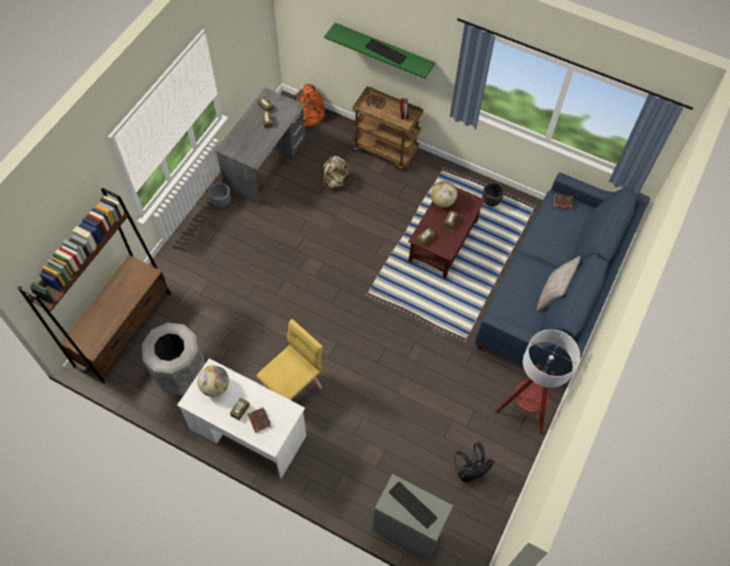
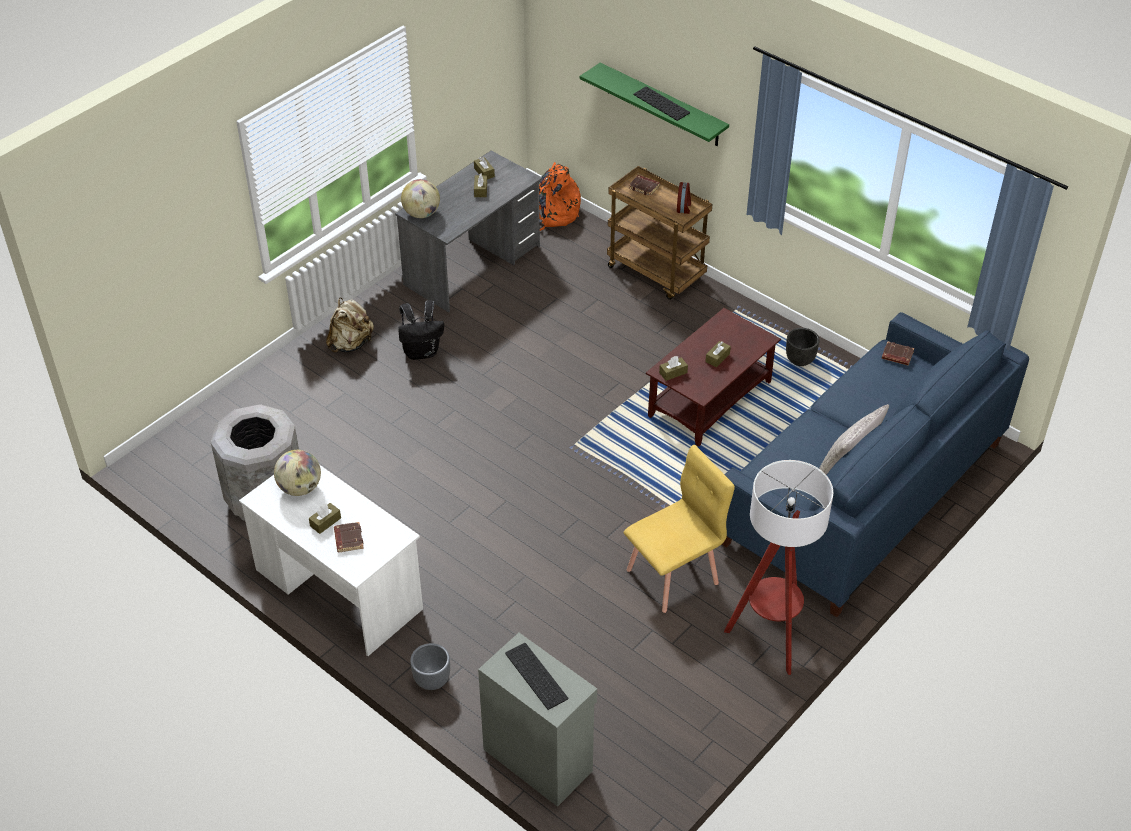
camera: 15 degrees right, 15 degrees down
(124, 329) = (204, 431): brown bookcase -> none
(221, 202) = (393, 301): grey planter -> grey planter (431, 681)
(293, 388) = (423, 545): yellow chair -> yellow chair (673, 576)
(335, 181) = (568, 300): beige backpack -> beige backpack (351, 344)
(442, 201) = (714, 331): globe -> globe (421, 213)
(470, 471) = (660, 702): black backpack -> black backpack (422, 352)

